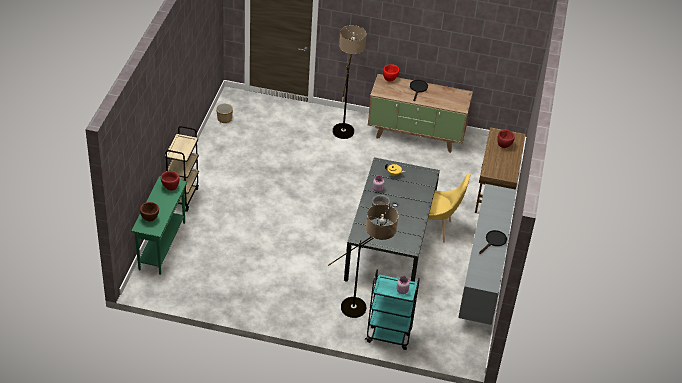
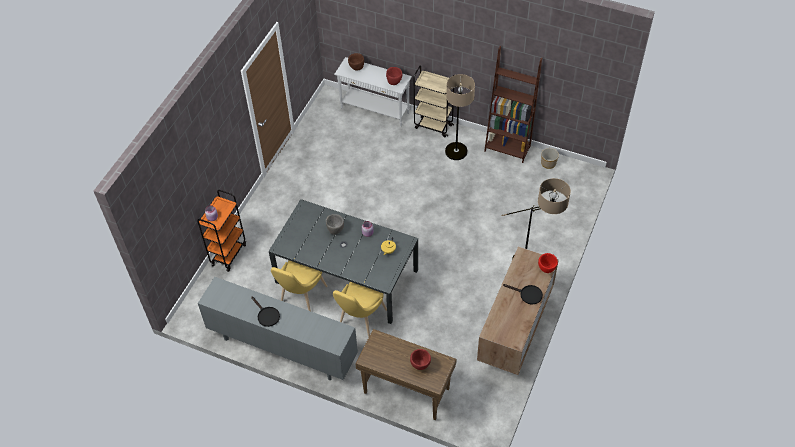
camera: 105 degrees right, 10 degrees up
(161, 245) = (375, 110): green console table -> white console table
(208, 145) = (507, 148): none -> brown bookcase
(363, 307) = (270, 242): floor lamp -> floor lamp (456, 158)
(387, 338) = (228, 254): turquoise cart -> orange cart
(422, 273) = (301, 296): none -> yellow chair

